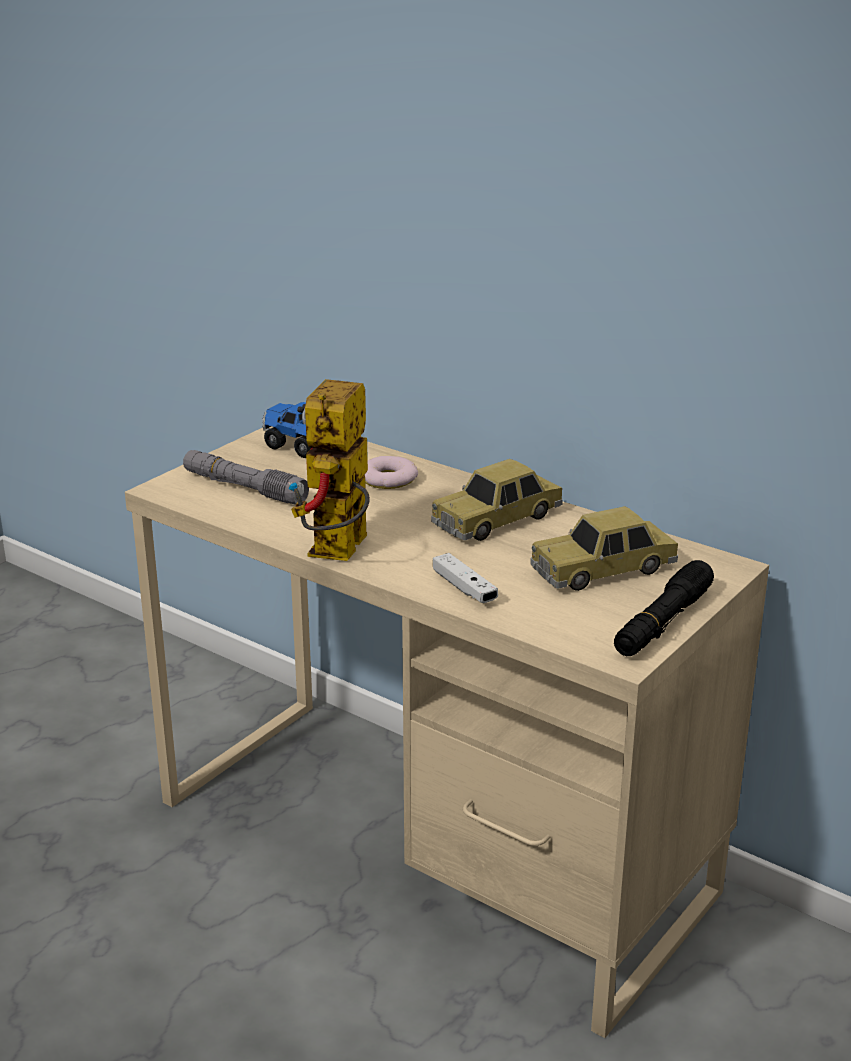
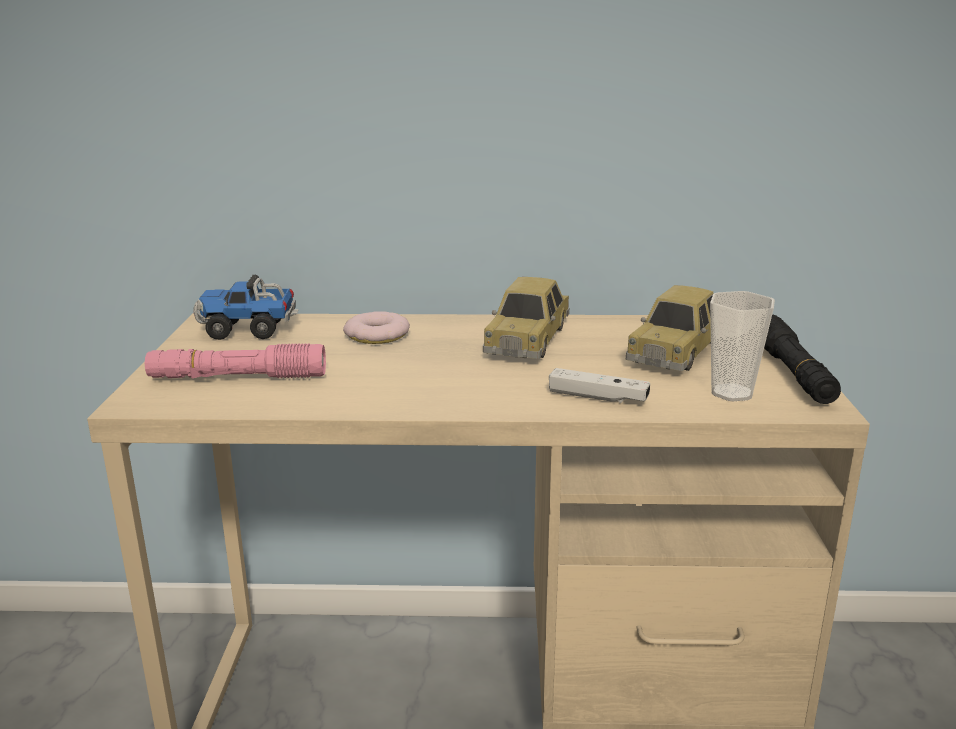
camera: 35 degrees left, 5 degrees down
(244, 488) = (237, 378): grey flashlight -> pink flashlight
(339, 554) = (433, 405): toy robot -> none
(575, 621) = (732, 393): none -> cup

